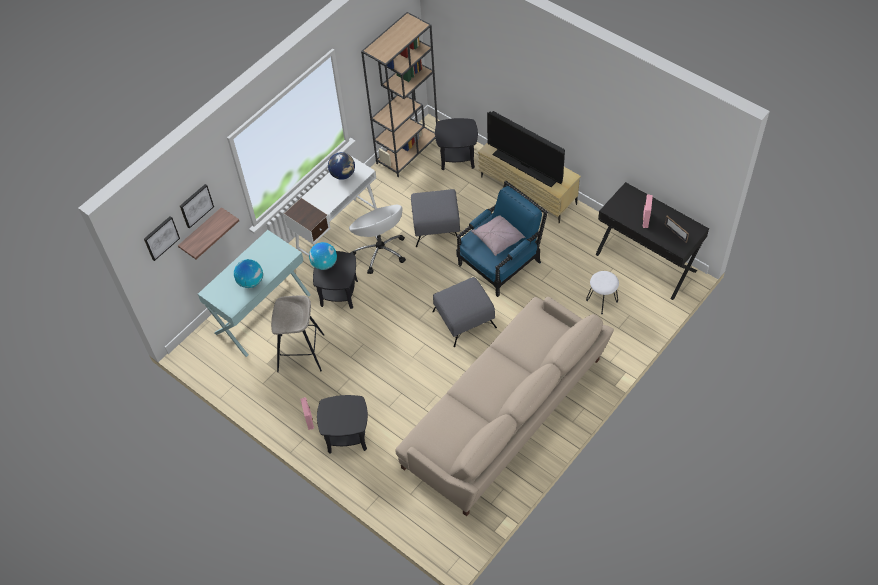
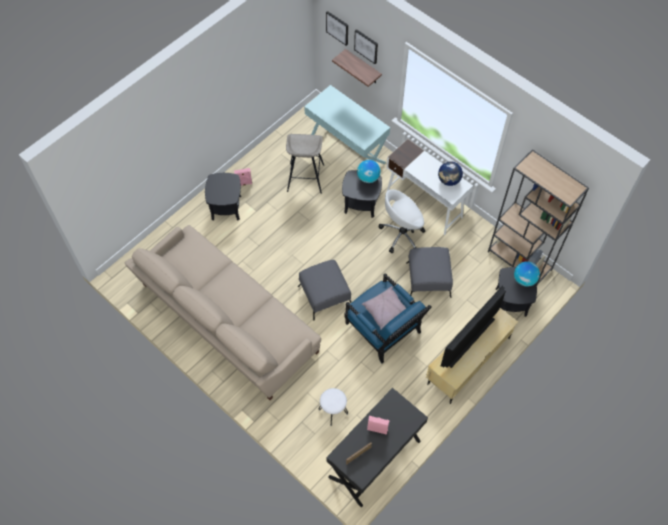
camera: 90 degrees right, 5 degrees up
(250, 281) = (338, 117): globe -> globe (524, 279)

